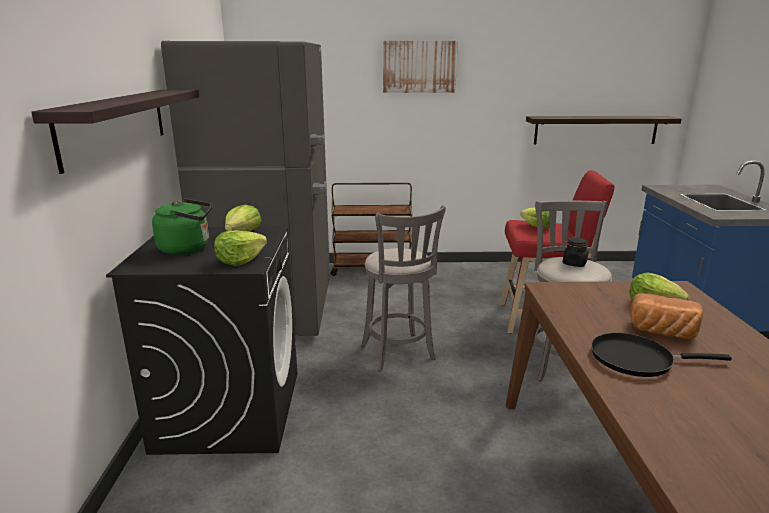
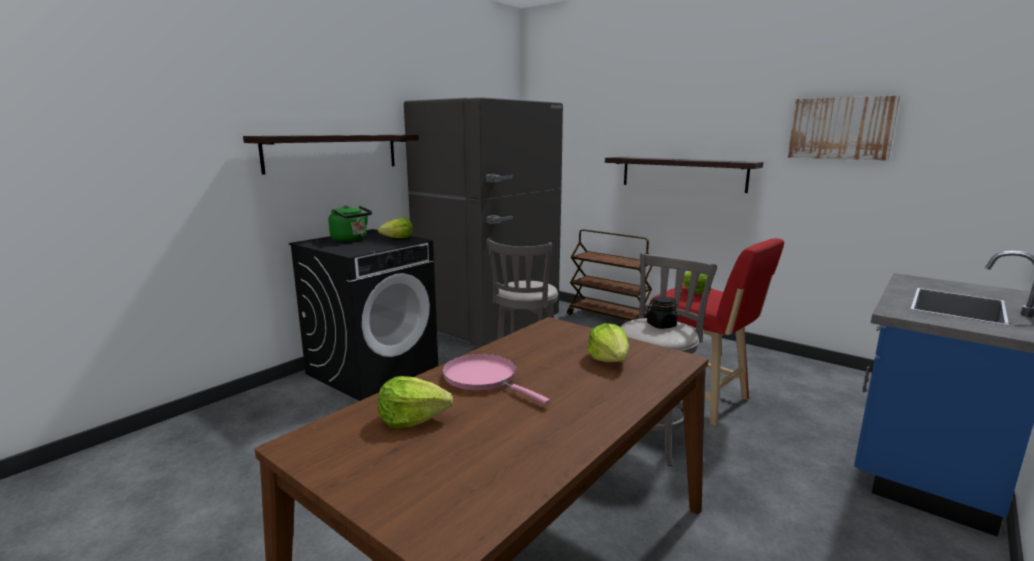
camera: 40 degrees right, 5 degrees down
(240, 260) = (355, 249): lettuce -> lettuce (412, 419)
(419, 67) = (672, 123): picture -> picture (841, 128)
(595, 130) = (885, 201): shelf -> shelf (682, 174)
(637, 359) = (484, 378): black frying pan -> pink frying pan
(662, 333) = (556, 375): bread -> none

